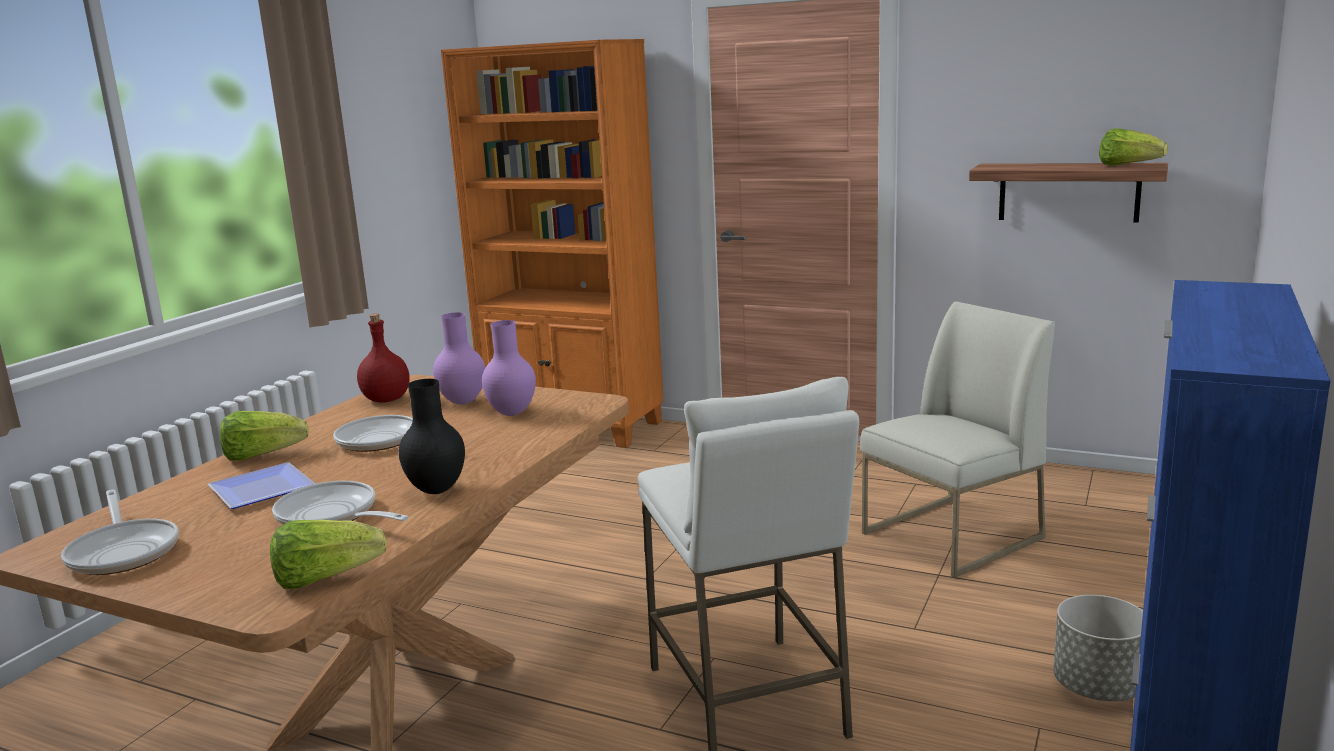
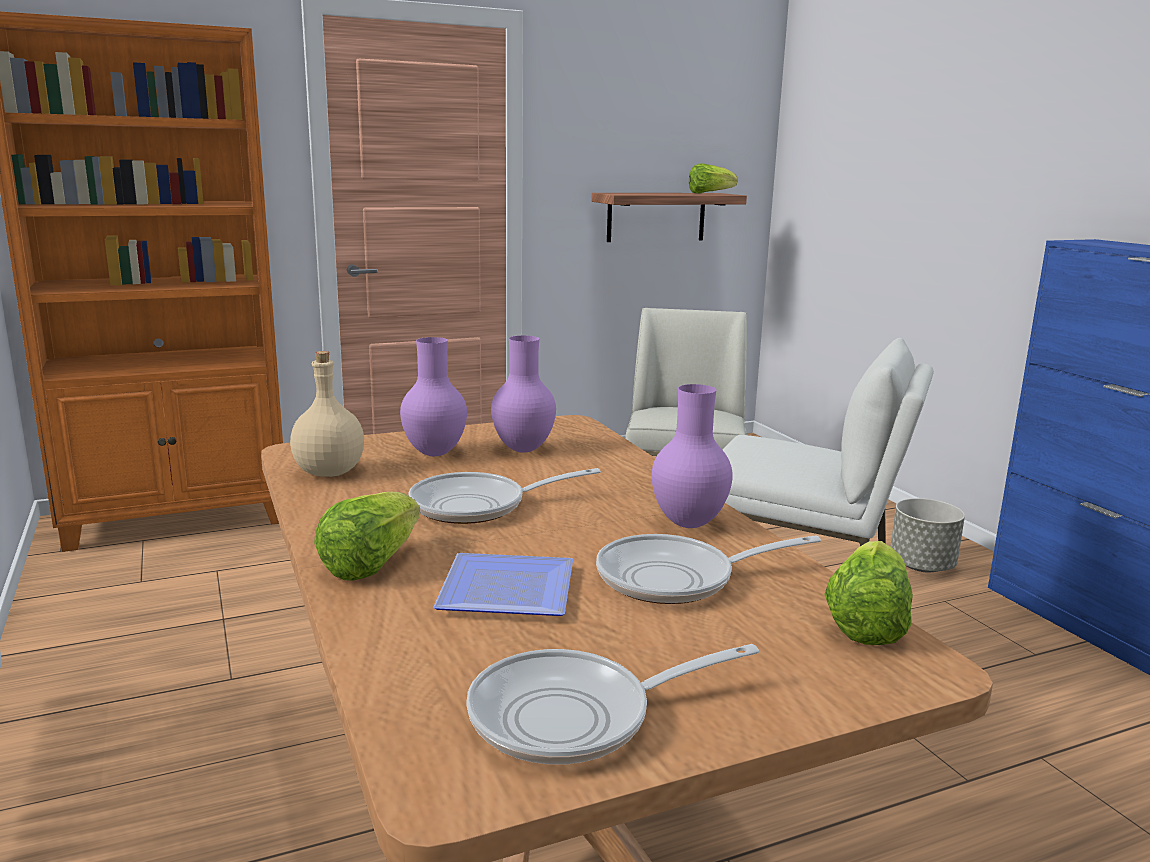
camera: 50 degrees left, 0 degrees up
(124, 551) = (575, 716): frying pan -> frying pan turned 150 degrees clockwise
(385, 399) = (328, 473): red bottle -> beige bottle
(438, 490) = (690, 523): black vase -> purple vase

